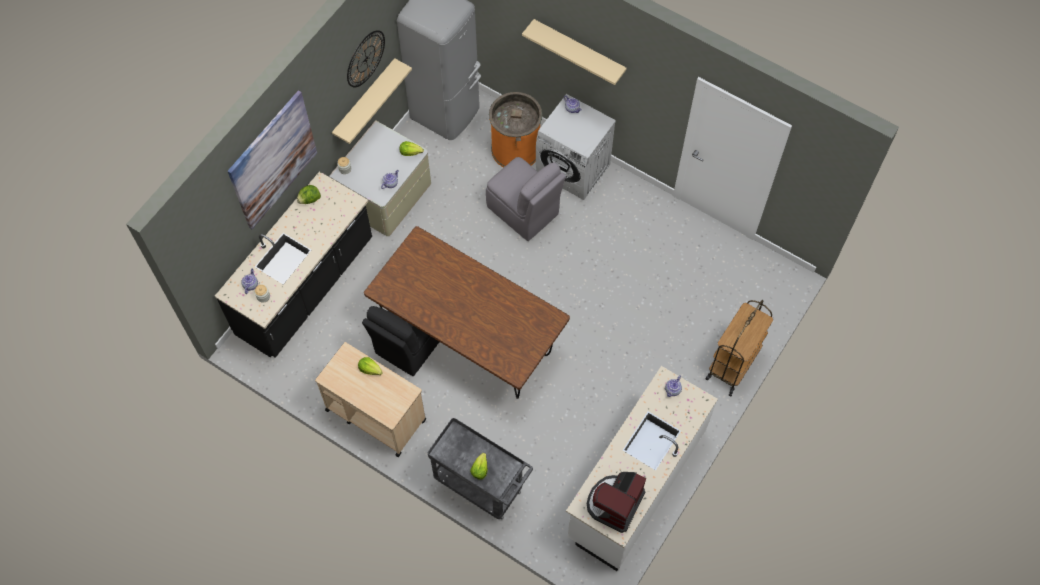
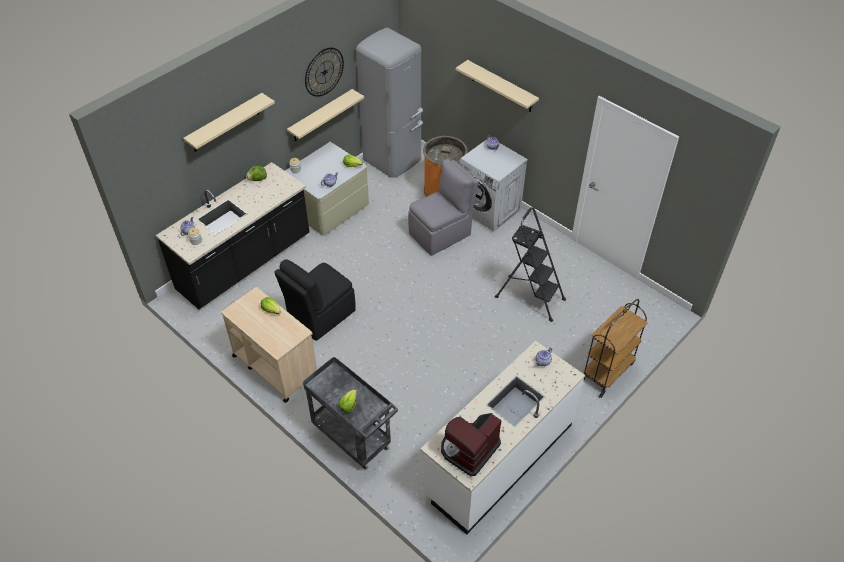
camera: 10 degrees right, 15 degrees down
(272, 160) = (225, 123): picture -> beige shelf
(469, 336) = (373, 317): brown dining table -> none
(524, 211) = (441, 234): grey chair -> grey chair turned 90 degrees counterclockwise
(637, 282) = (529, 297): none -> step ladder

